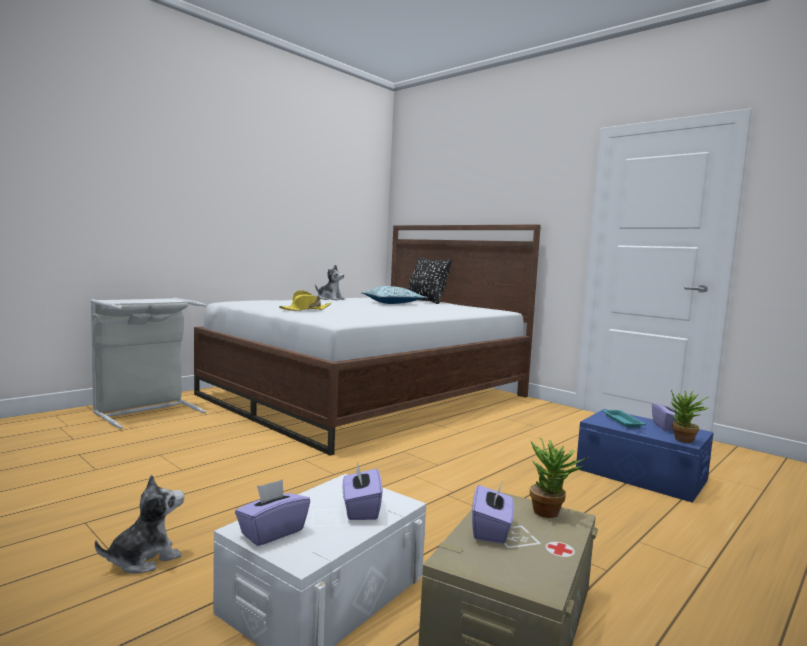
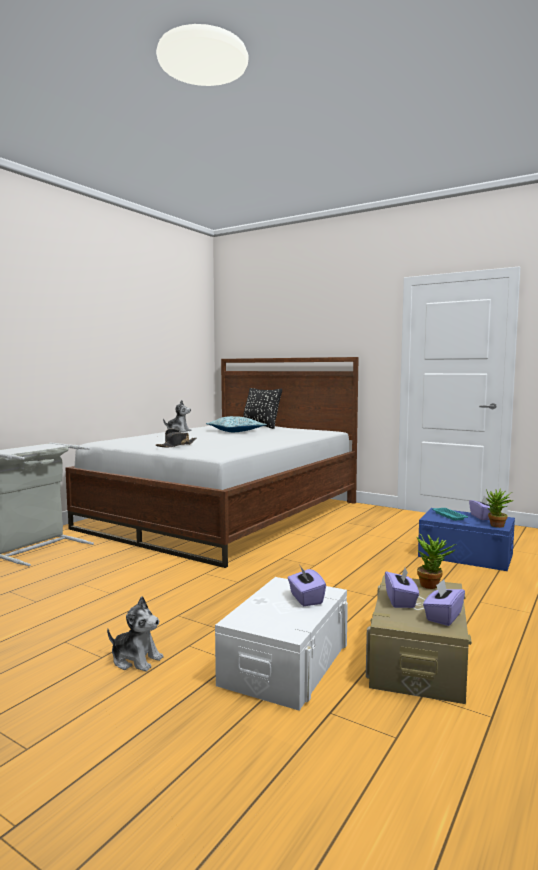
camera: 10 degrees left, 0 degrees up
(144, 559) = (136, 659): plush toy -> plush toy turned 75 degrees clockwise
(272, 532) = (256, 620): purple tissue box -> purple tissue box (443, 617)
(305, 310) = (176, 445): yellow hat -> black hat

